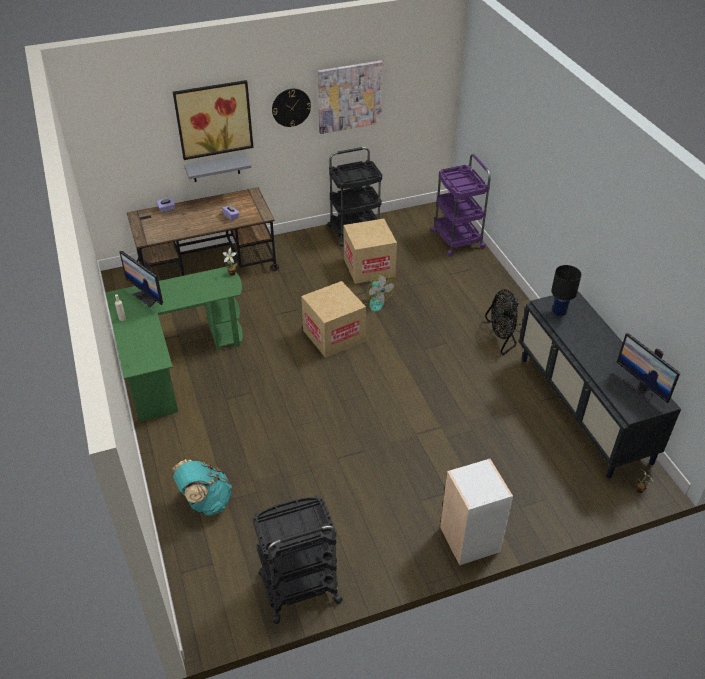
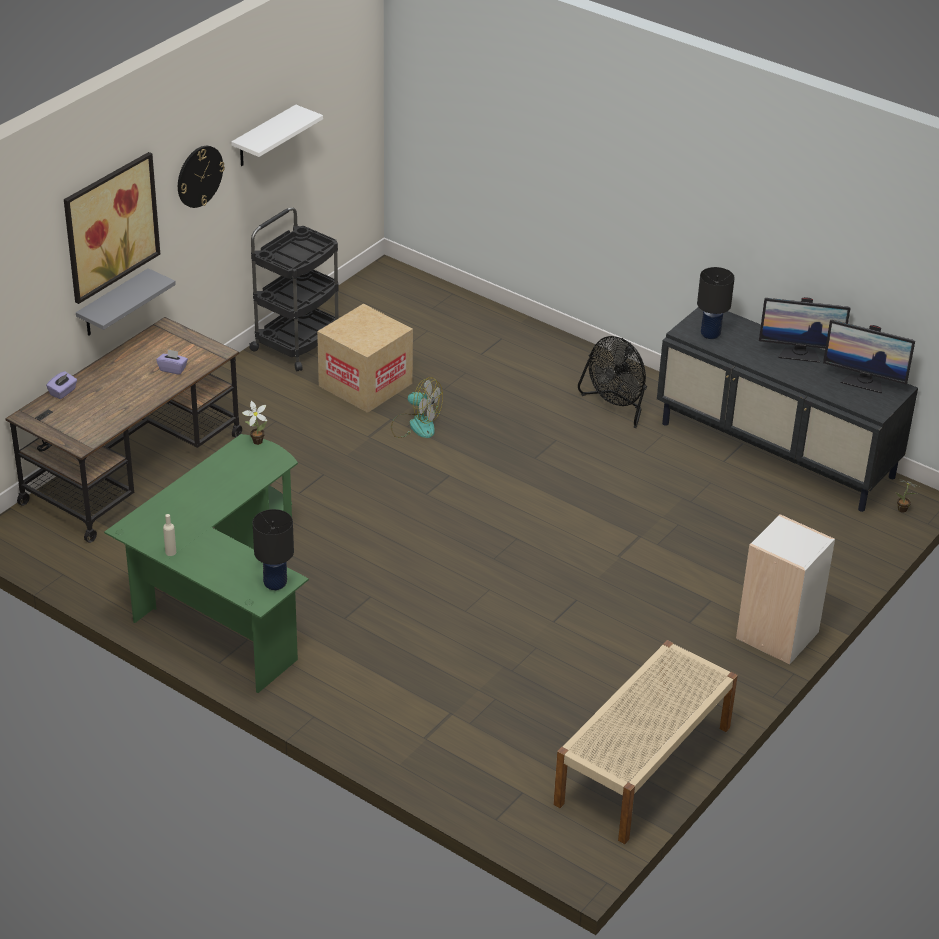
camera: 35 degrees left, 5 degrees down
(147, 297) = (173, 514): monitor -> monitor (799, 354)
(151, 362) = (275, 584): none -> black table lamp
(206, 501) = (445, 737): turquoise backpack -> none
(299, 587) = (644, 766): black cart -> beige bench
(334, 336) = (406, 487): cardboard box -> none
(349, 96) = (264, 137): picture -> white shelf
(457, 239) = (447, 306): purple cart -> none

